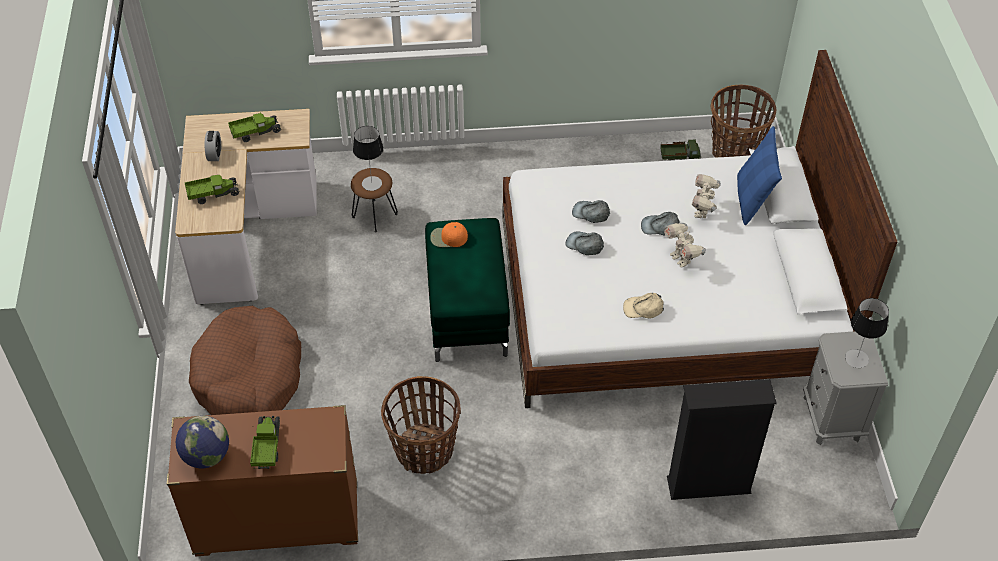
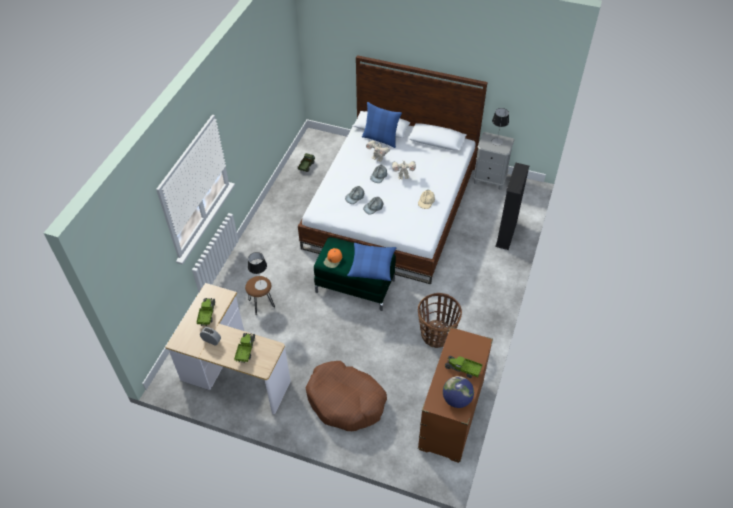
camera: 65 degrees left, 0 degrees up
(463, 288) = (372, 265): none -> blue pillow
(735, 152) = (316, 146): basket -> none

